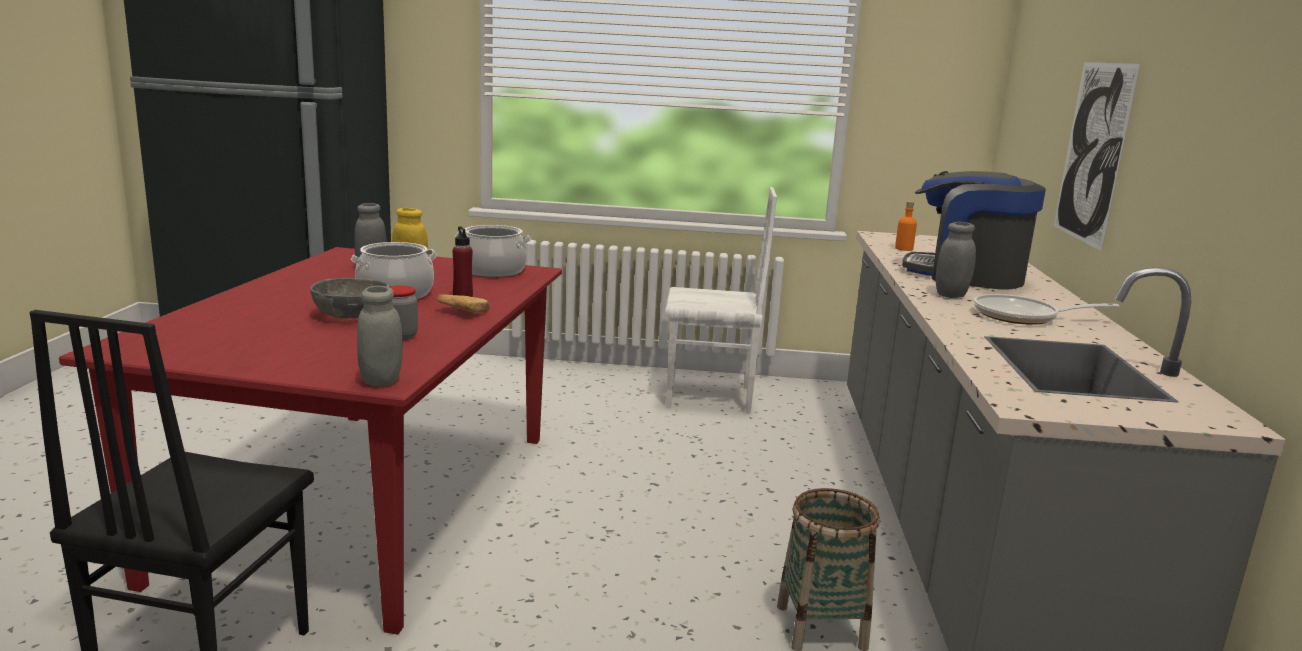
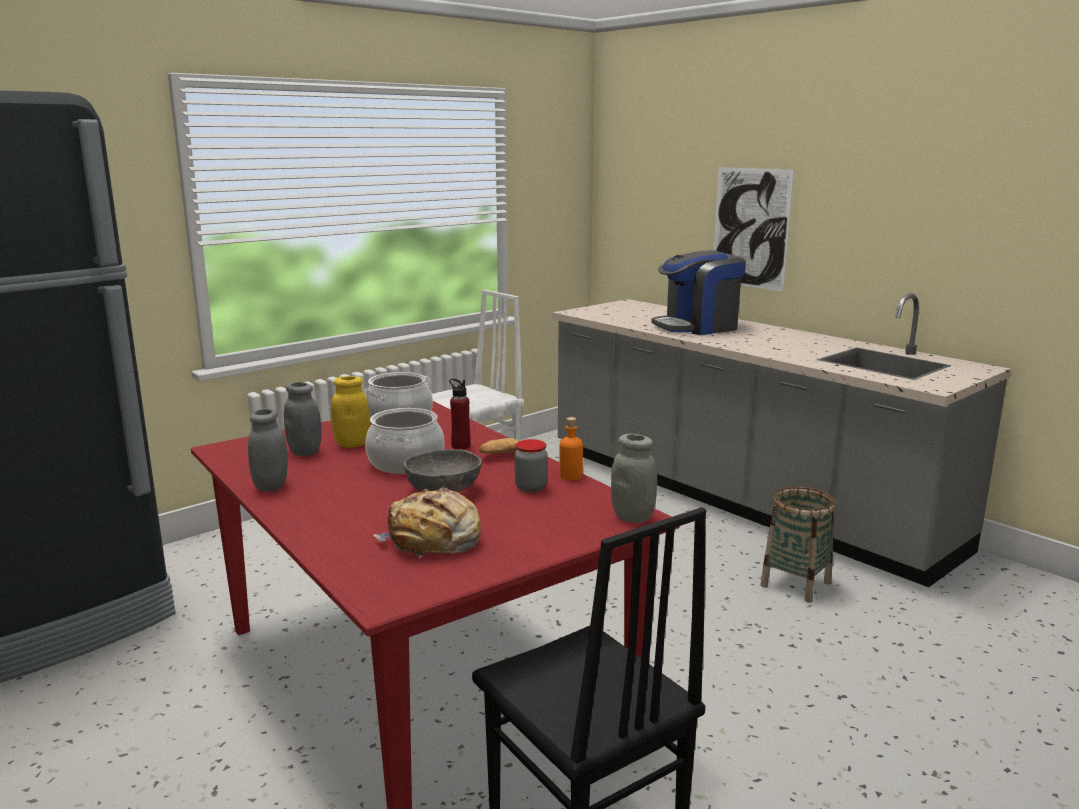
camera: 45 degrees left, 0 degrees up
(239, 336) = (434, 541): none -> bread
(904, 249) = (617, 318): orange bottle -> orange bottle (570, 476)
(951, 295) = (732, 341): grey jar -> grey jar (271, 486)
(1022, 316) = (791, 343): frying pan -> none

